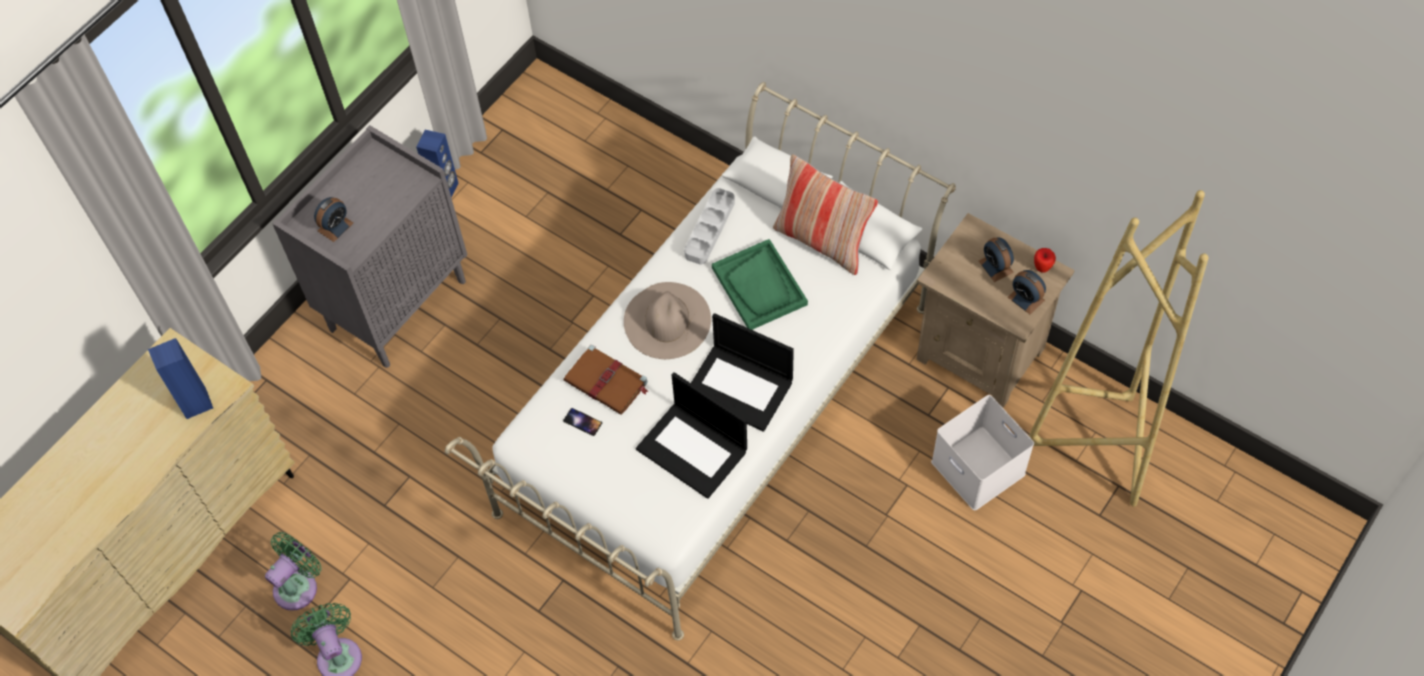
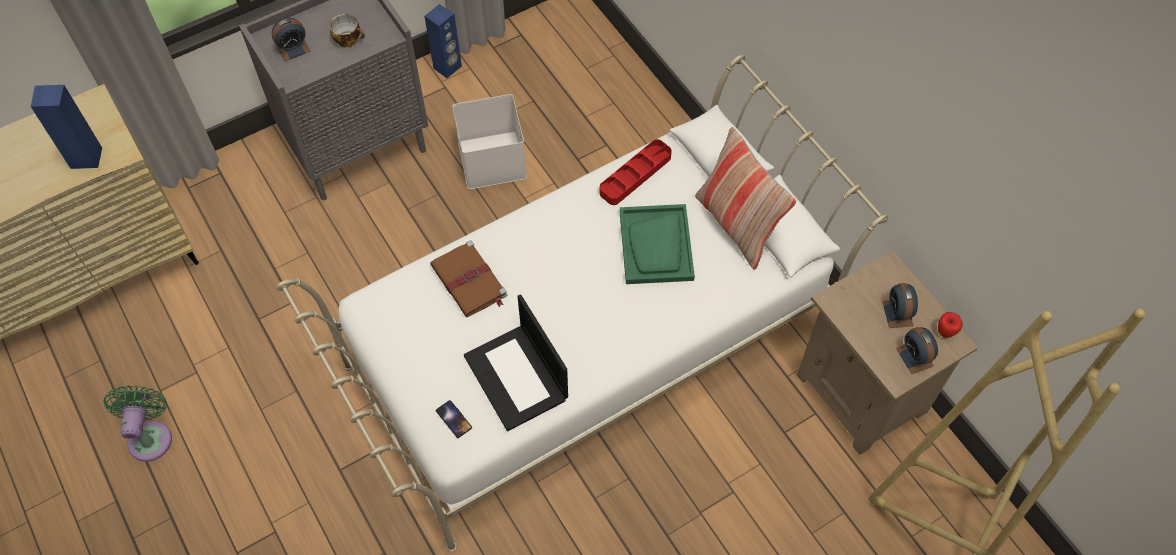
camera: 20 degrees right, 0 degrees up
(299, 585) = (152, 360): green fan -> none
(385, 198) = (349, 39): none -> cup
(582, 422) = (428, 310): phone -> phone (454, 419)
(667, 320) = (553, 245): beige hat -> none
(710, 229) = (635, 175): grey tray -> red tray
(740, 387) = (591, 335): laptop -> none
(980, 468) = (812, 504): white storage box -> white storage box (493, 161)

